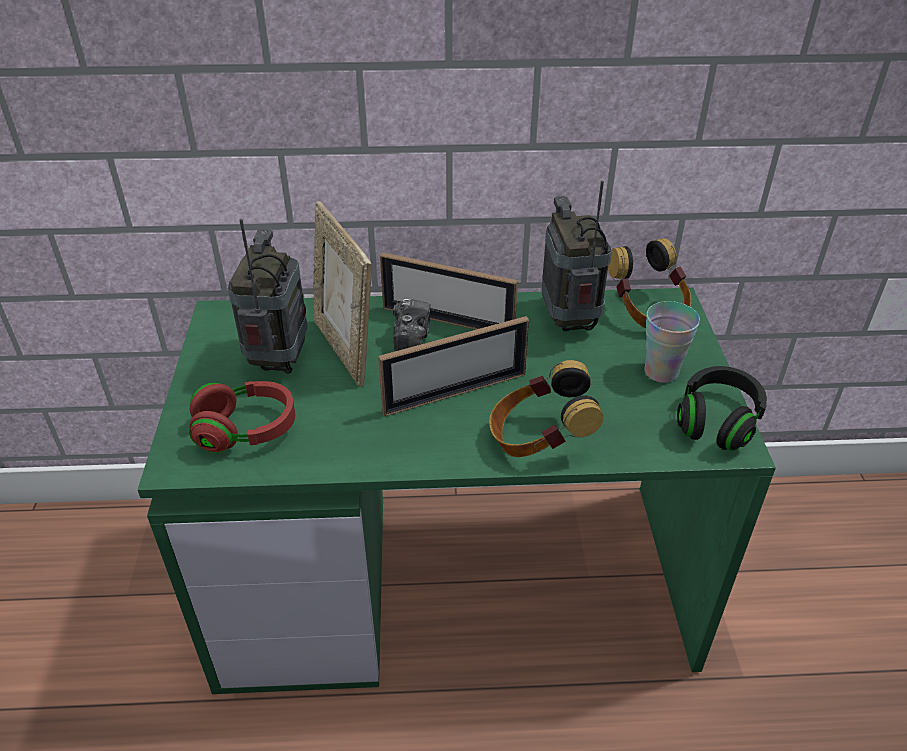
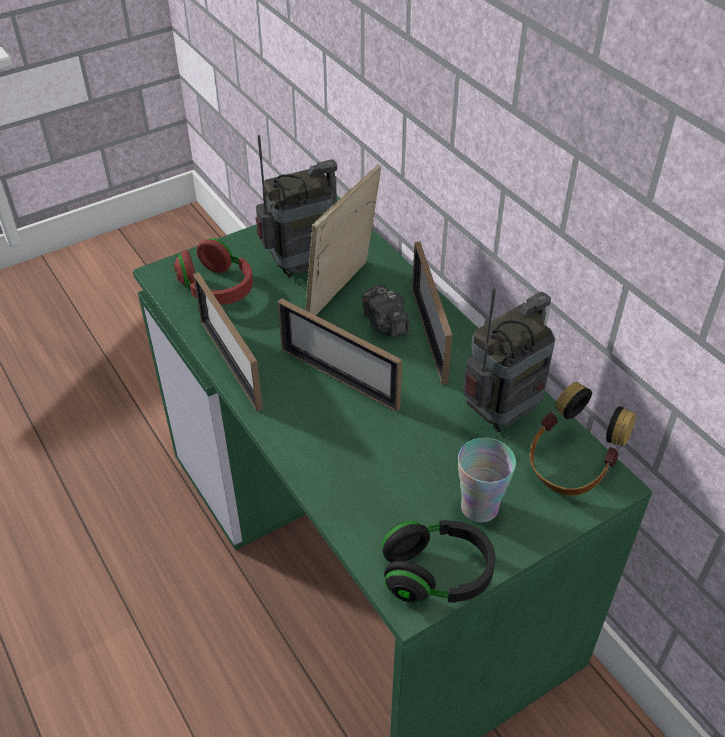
camera: 60 degrees right, 5 degrees up
(371, 459) = (230, 364): none -> picture frame
(411, 340) = (385, 324): camera -> camera turned 90 degrees clockwise
(539, 440) = (319, 452): headphones -> none

